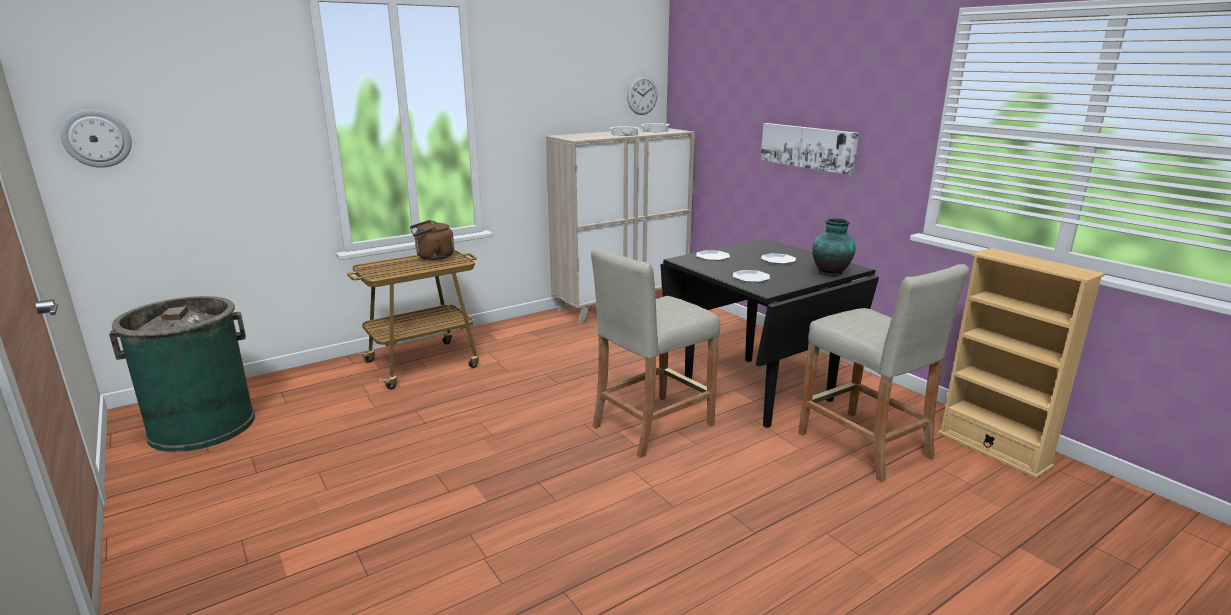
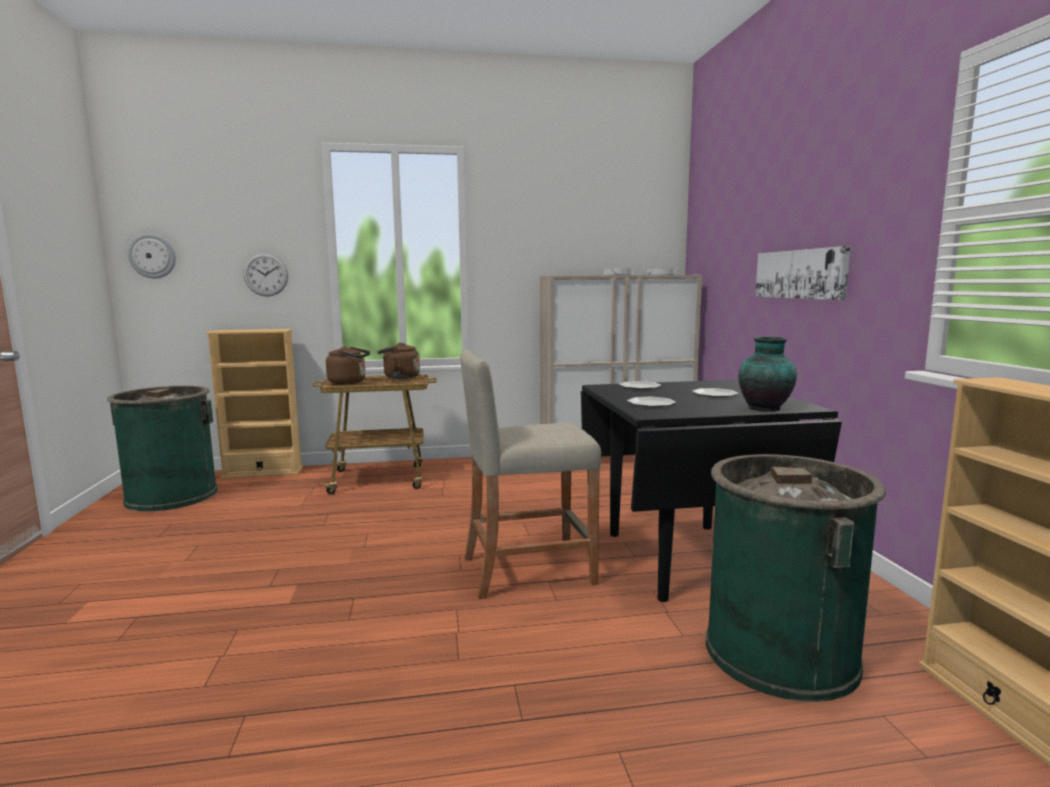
camera: 25 degrees right, 10 degrees down
(278, 378) = (263, 473): none -> beige bookcase
(392, 271) = (349, 382): none -> brown kettle
(642, 95) = (654, 241): wall clock -> wall clock (266, 274)
(864, 445) = (780, 653): beige stool -> green trash can

